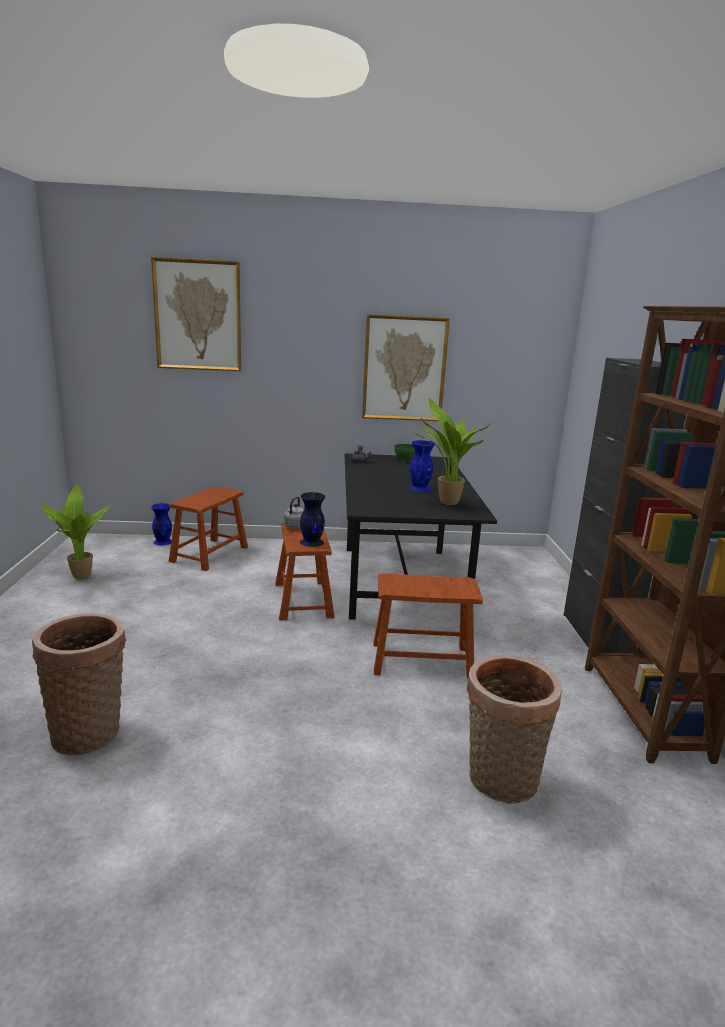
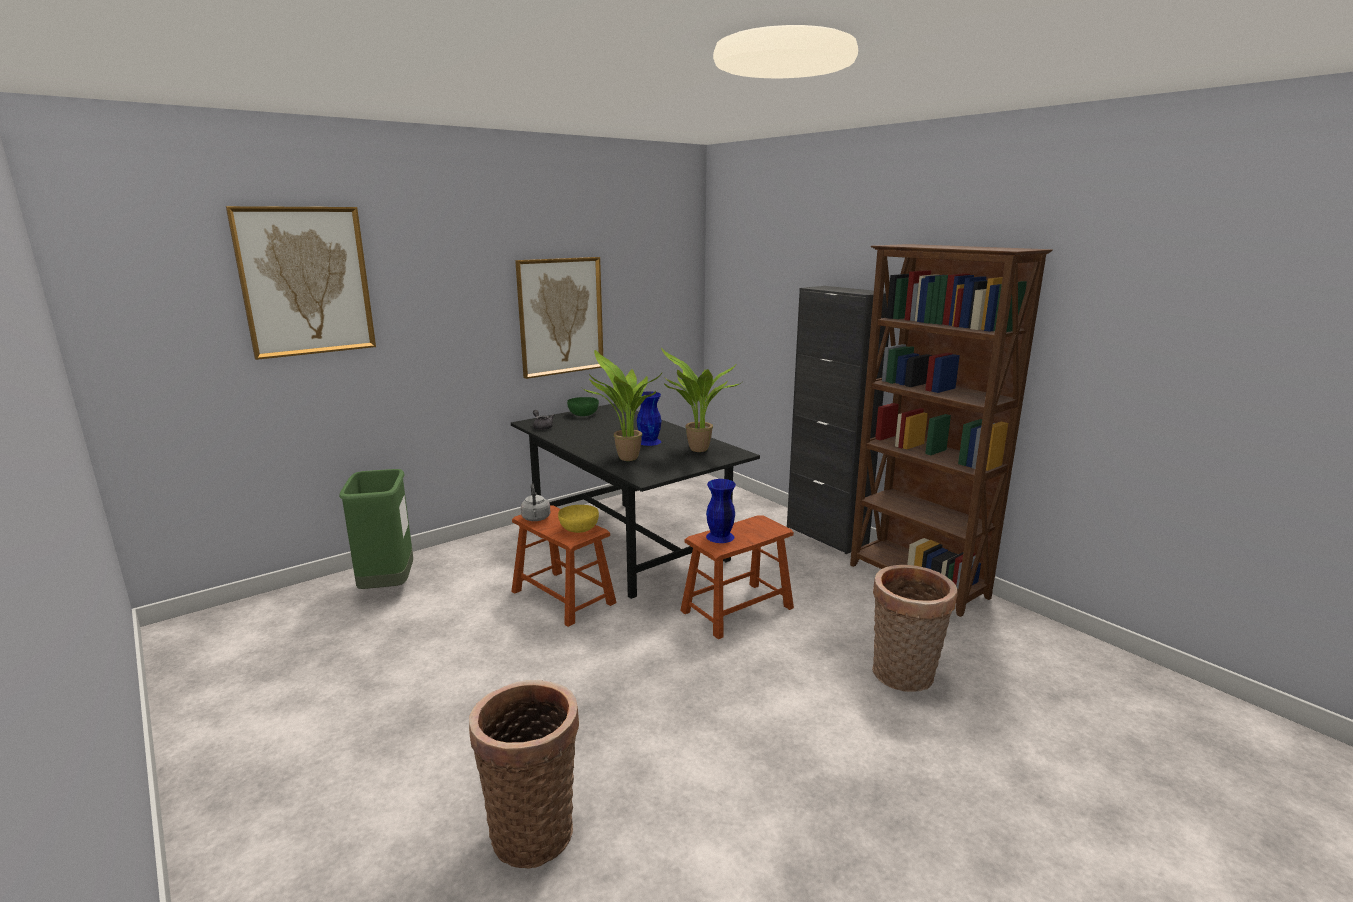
camera: 35 degrees left, 0 degrees up
(79, 576) = (244, 678): potted plant -> potted plant (625, 459)
(162, 542) = (301, 593): blue vase -> blue vase (719, 537)
(209, 554) = (388, 587): brown stool -> green trash can
(311, 542) = (578, 529): black vase -> yellow bowl

